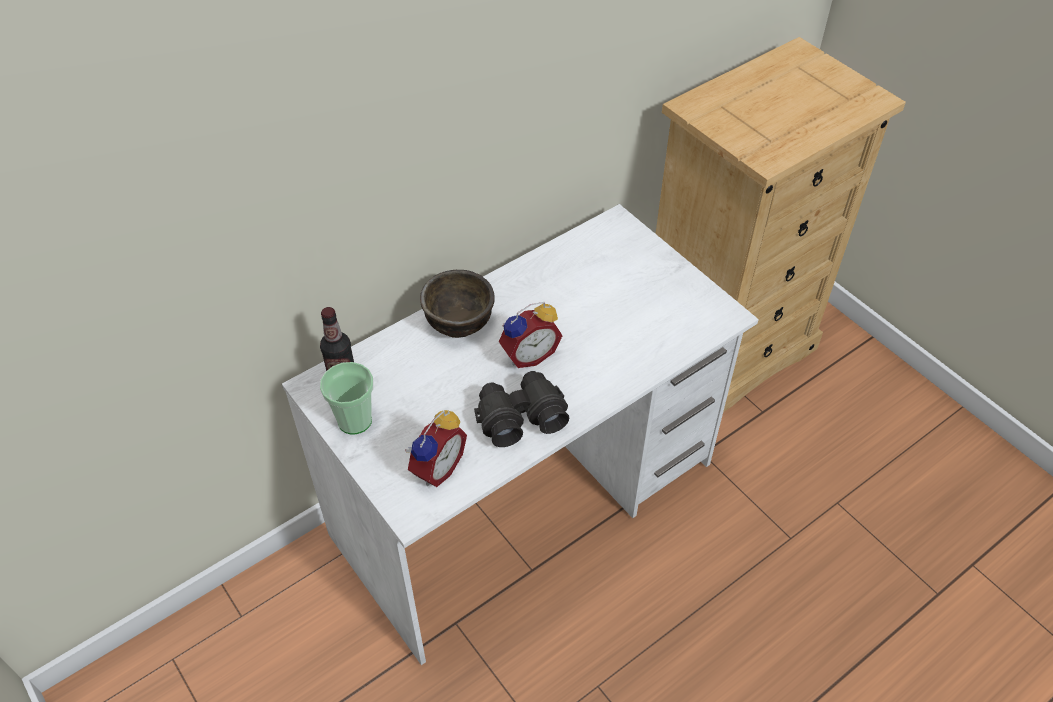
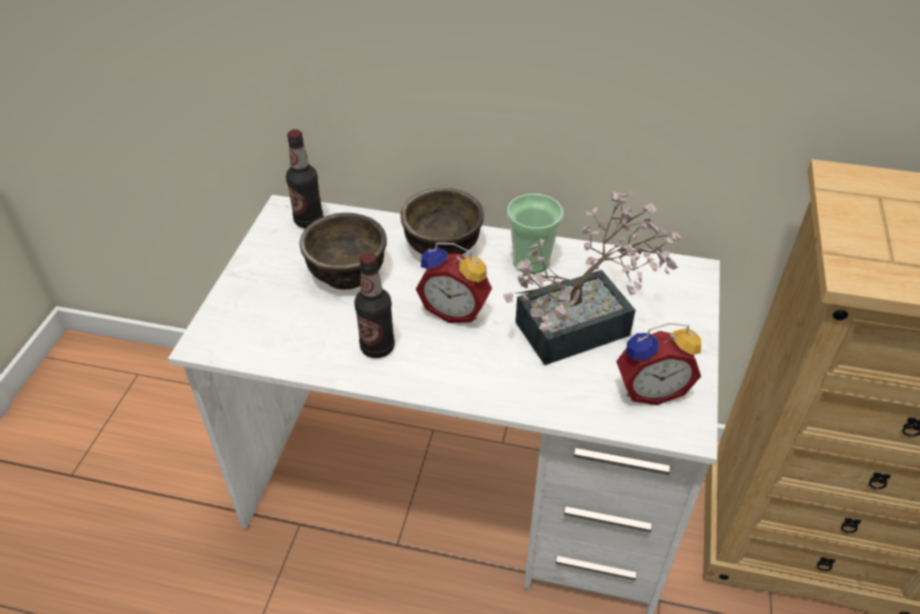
camera: 50 degrees right, 5 degrees down
(355, 420) = (272, 252): cup -> cup (531, 262)
(427, 390) = (346, 273): none -> brown bowl
(435, 468) = (266, 328): alarm clock -> alarm clock (650, 388)
(520, 416) = (377, 347): black binoculars -> bottle
(608, 302) = (585, 325): none -> potted plant

